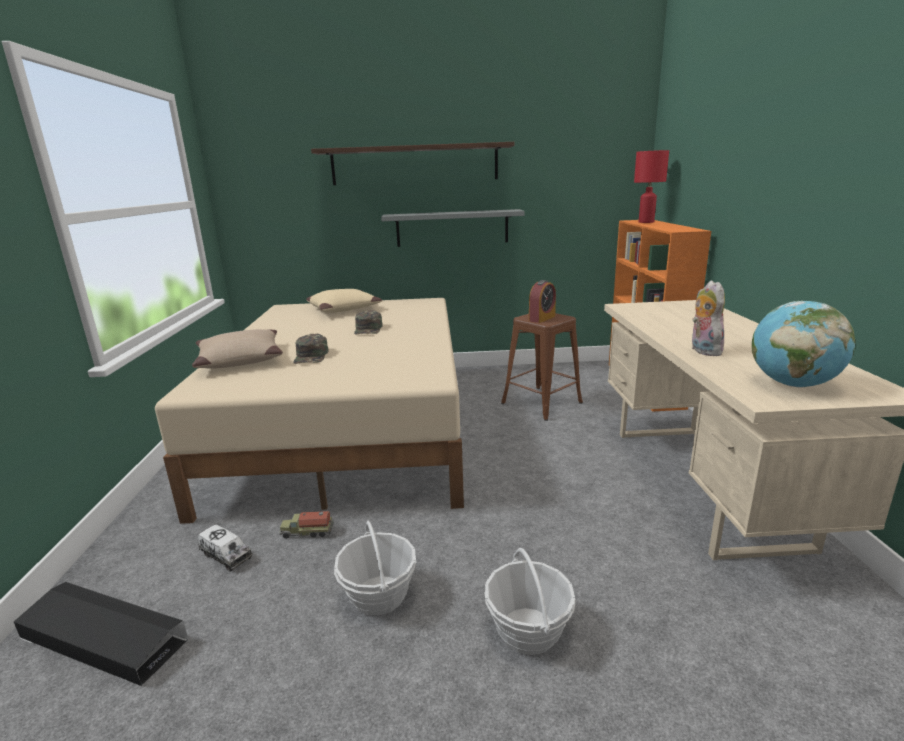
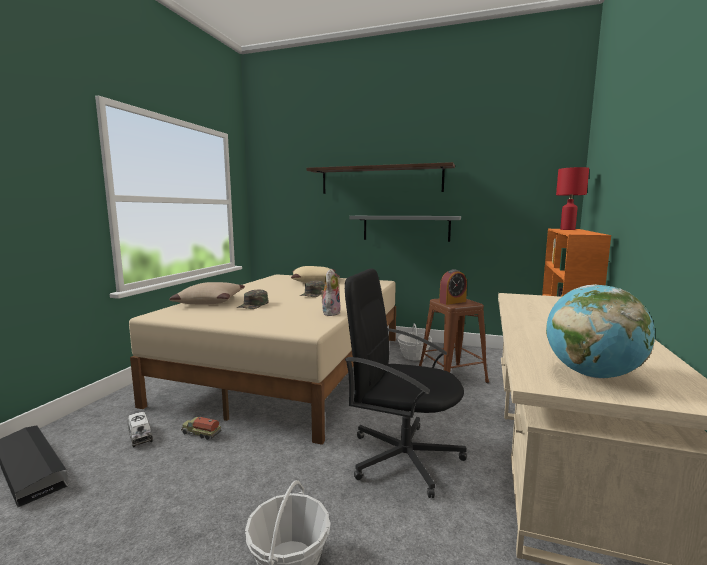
camera: 20 degrees right, 10 degrees down
(379, 595) = (205, 494): basket -> basket (414, 356)
(556, 499) = (403, 457): none -> black office chair
(702, 350) = (536, 335): plush toy -> plush toy (330, 313)

